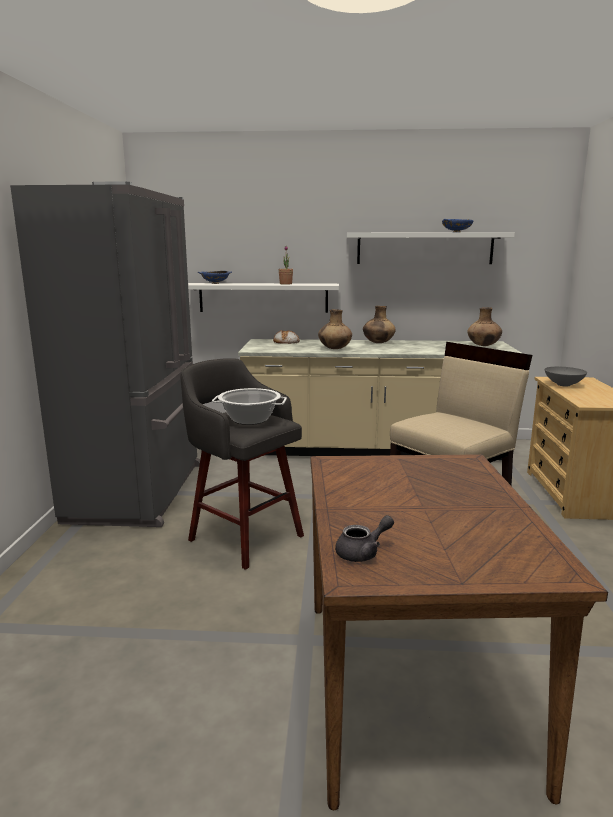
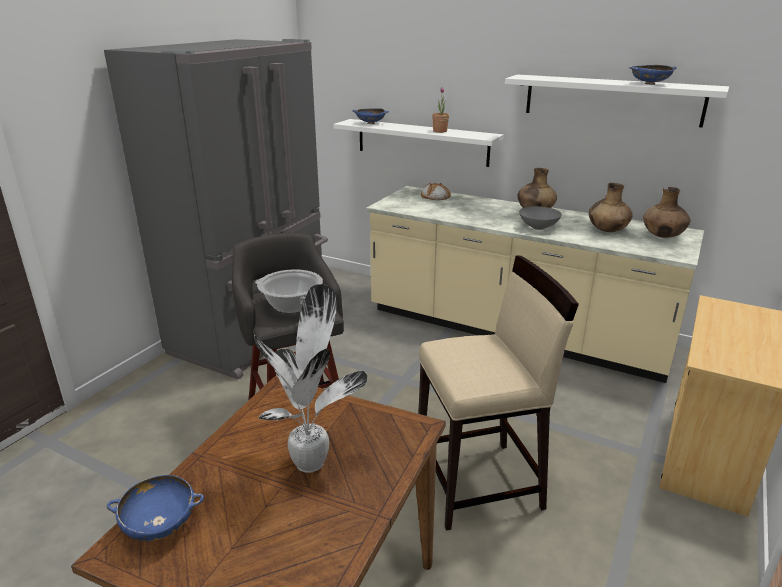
camera: 25 degrees right, 10 degrees up
(334, 349) = (471, 216): brown vase -> brown vase (607, 230)
(363, 552) = (160, 524): grey teapot -> blue bowl
(423, 492) = (312, 461): none -> potted plant
(564, 385) = (721, 319): grey bowl -> grey bowl (539, 227)

